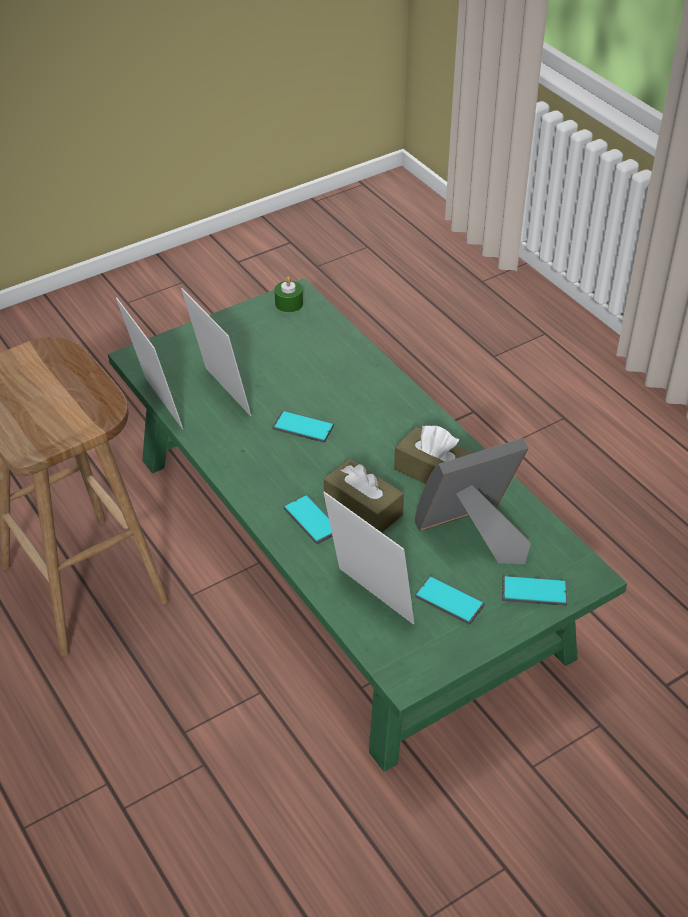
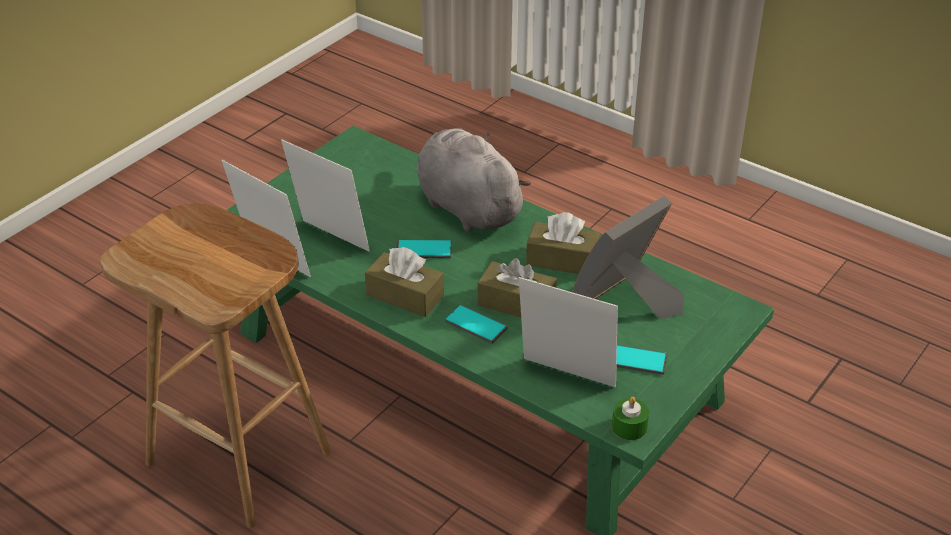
camera: 20 degrees left, 5 degrees down
(260, 471) = (405, 295): none -> brown tissue box
(289, 304) = (351, 150): green candle -> green candle (629, 427)
(368, 391) = (466, 207): none -> grey plush toy
(534, 591) = (702, 334): phone -> none

